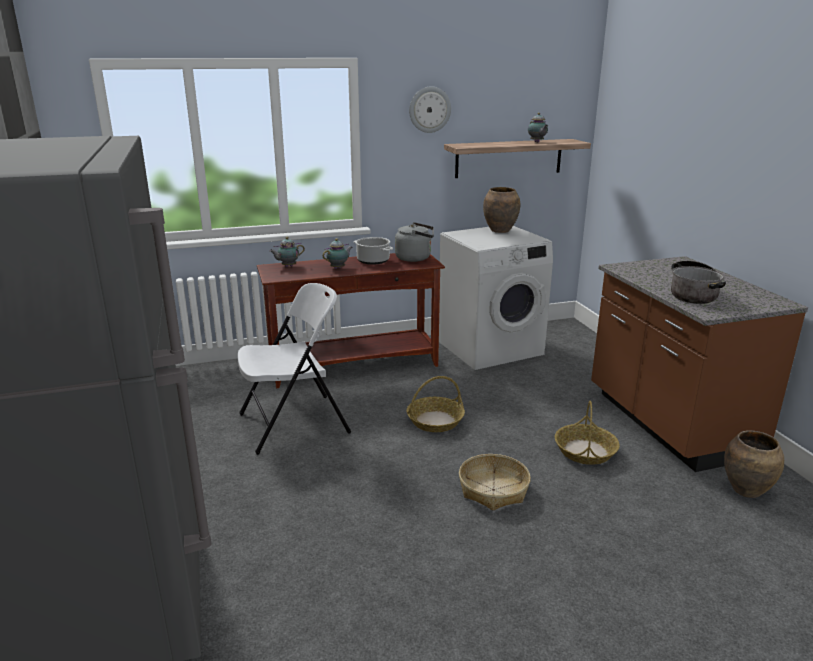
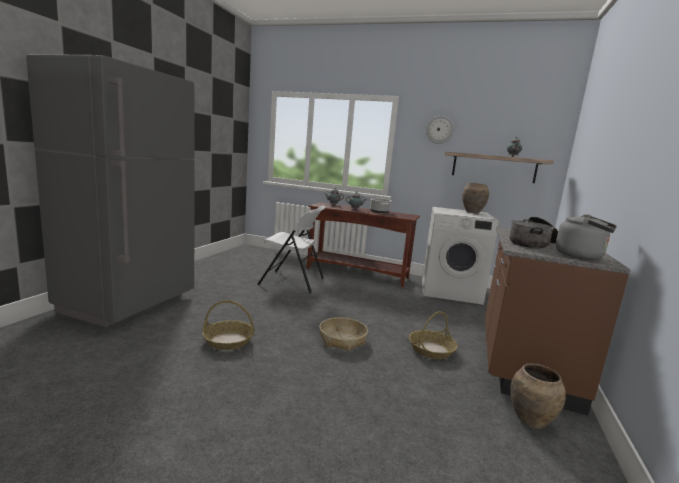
camera: 35 degrees right, 10 degrees down
(415, 258) = (405, 215): grey kettle -> grey kettle (582, 256)
(435, 421) = (361, 304): basket -> basket (229, 340)

